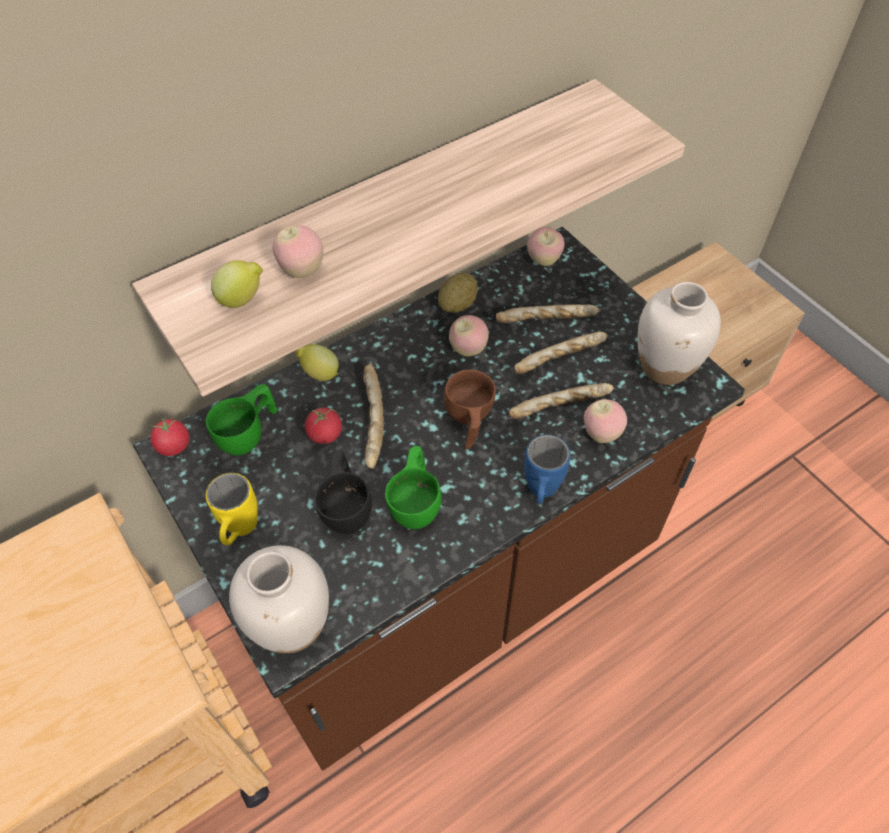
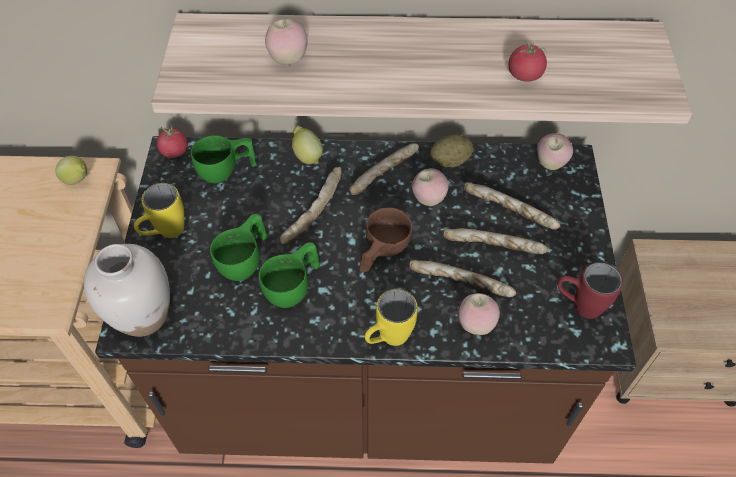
camera: 35 degrees right, 0 degrees up
(243, 299) = (231, 59): lemon -> lemon (78, 180)
(325, 434) = (274, 201): tomato -> tomato (524, 75)
(348, 506) = (246, 260): black cup -> green cup
(410, 349) = (385, 175): none -> bread
(541, 494) = (387, 339): blue mug -> yellow mug
(665, 367) = (578, 305): white vase -> red mug

